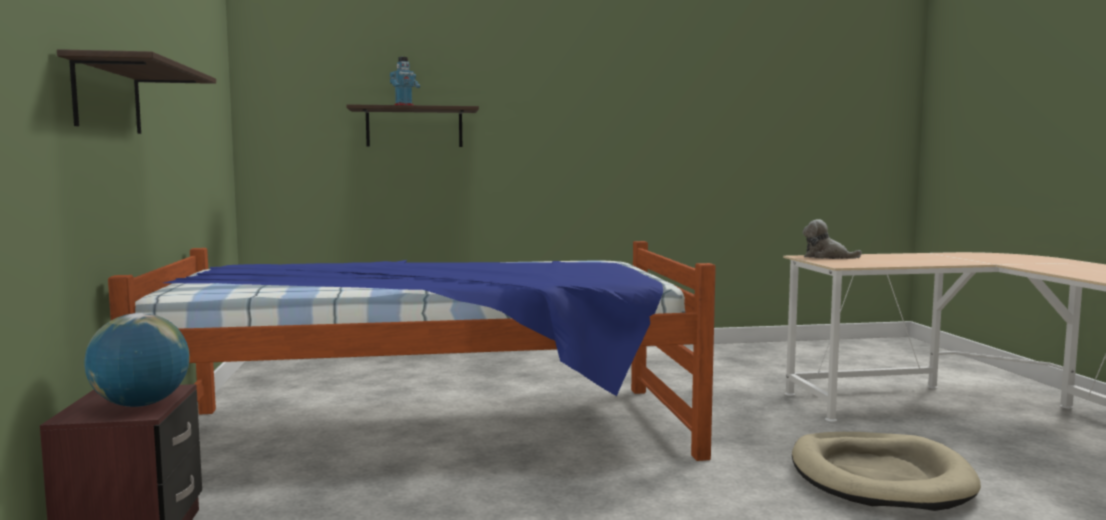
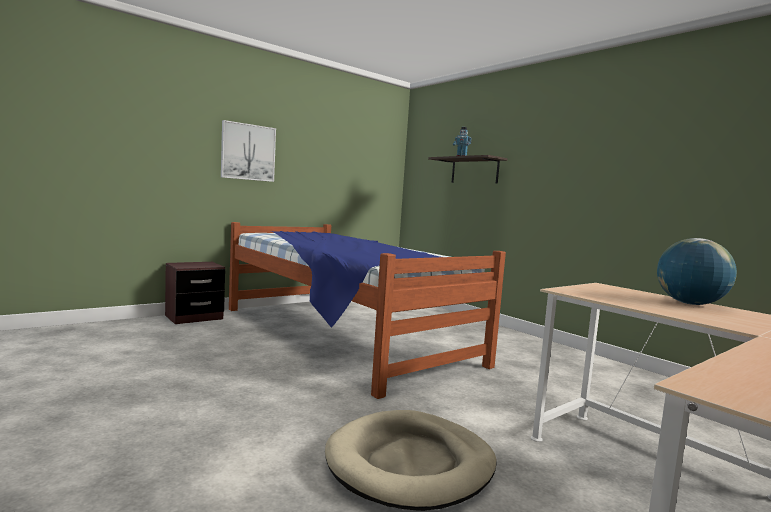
camera: 60 degrees right, 0 degrees up
(107, 97) = (248, 152): shelf -> picture
(140, 404) = (193, 265): globe -> globe (690, 304)
(826, 257) = (615, 289): plush toy -> none

